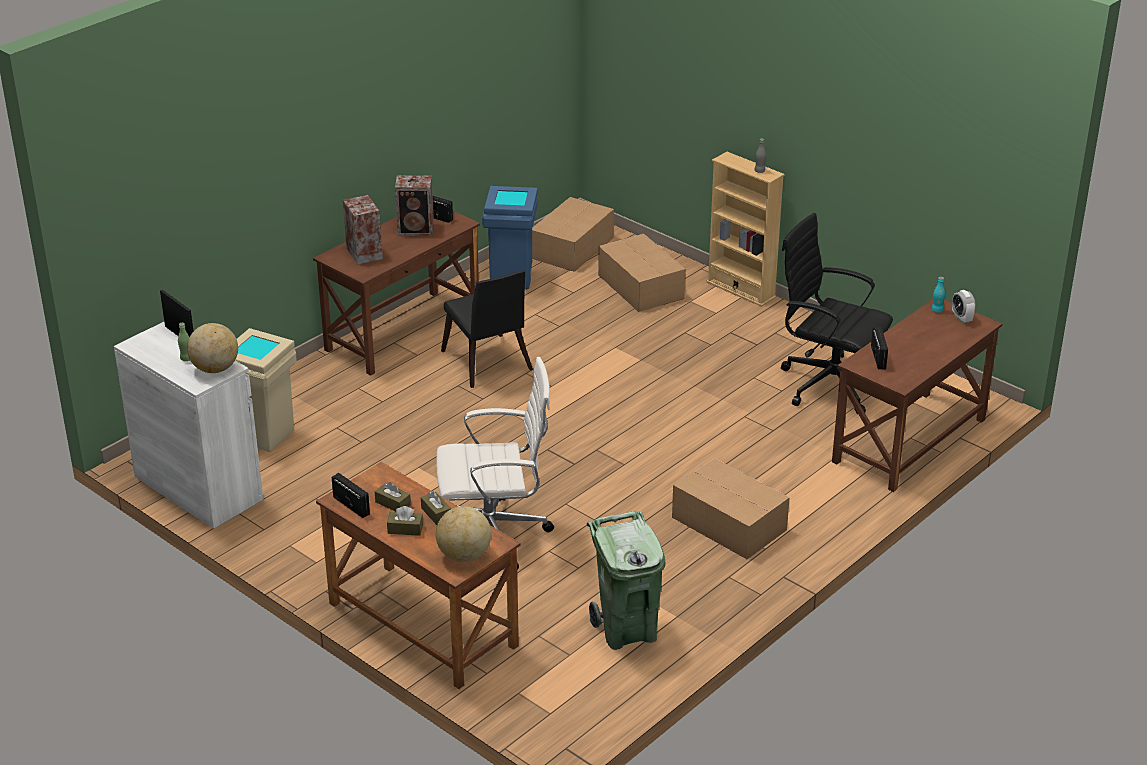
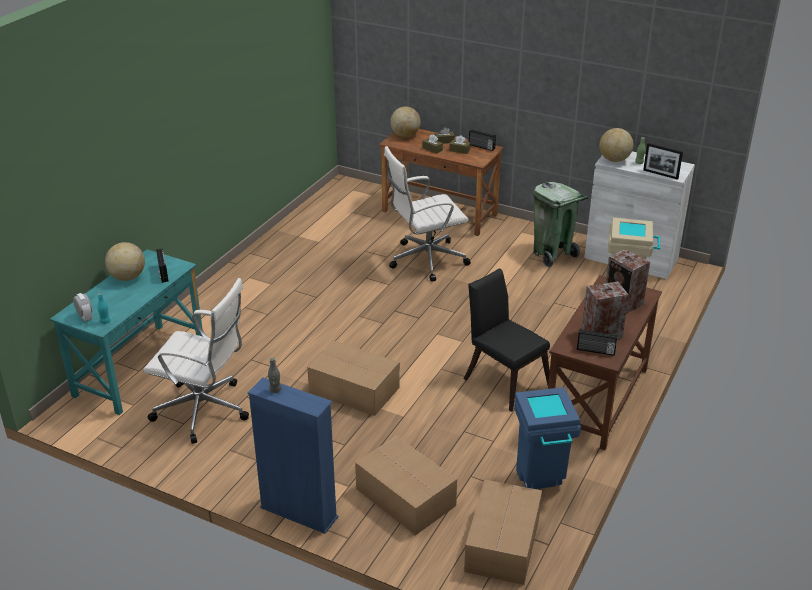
camera: 165 degrees right, 0 degrees up
(626, 630) = (325, 226): green trash can -> green trash can (552, 254)
(729, 524) = (275, 288): cardboard box -> cardboard box (353, 389)
(741, 290) = (299, 513): beige bookcase -> blue bookcase
(829, 383) = (204, 411): black office chair -> white office chair
(910, 441) = (140, 367): brown desk -> turquoise desk
(922, 358) = (127, 277): none -> globe

